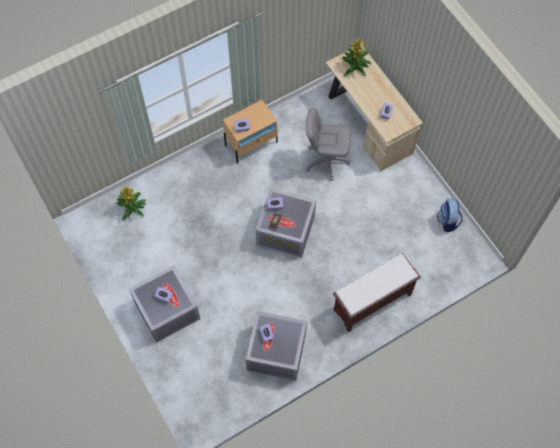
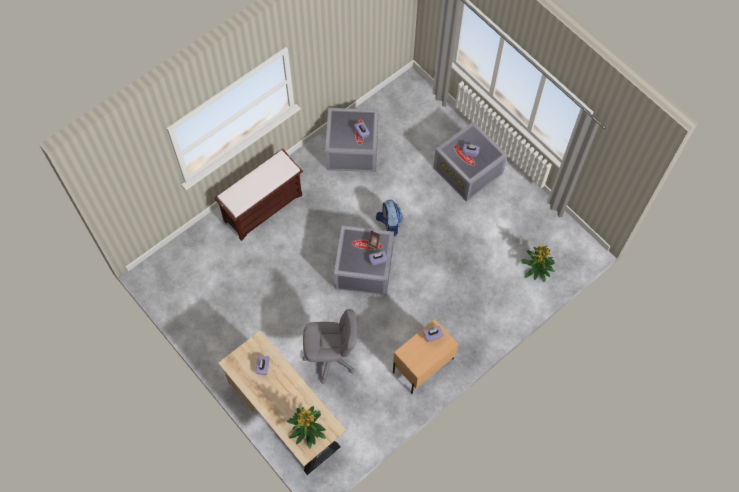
camera: 170 degrees right, 0 degrees up
(447, 221) = (186, 305): backpack -> backpack (389, 224)

